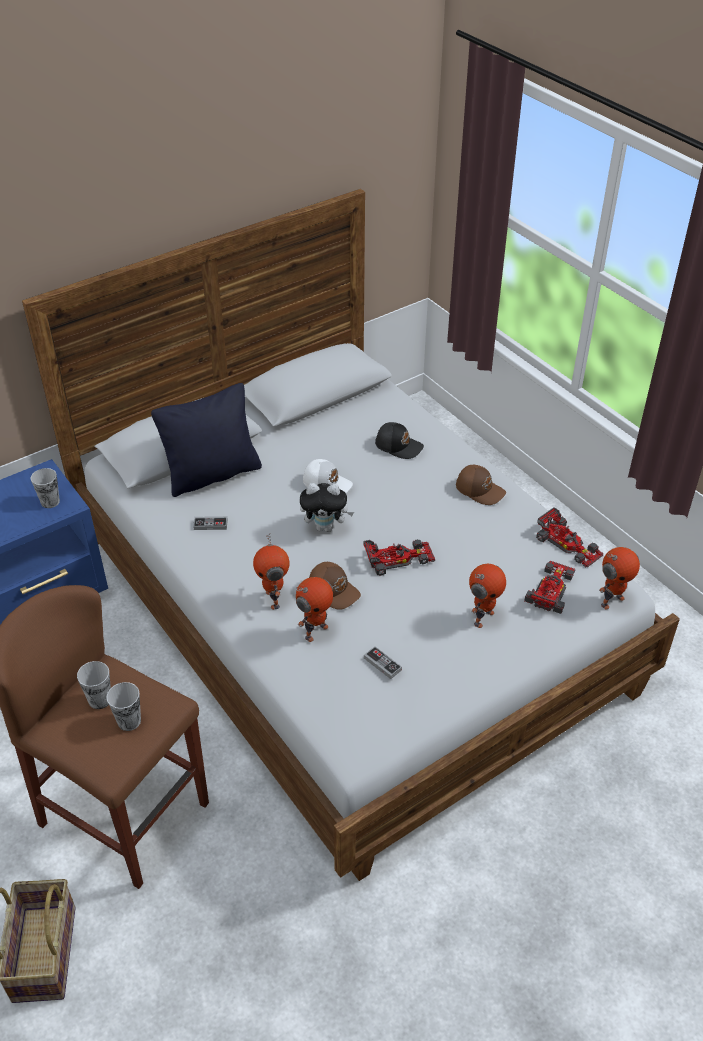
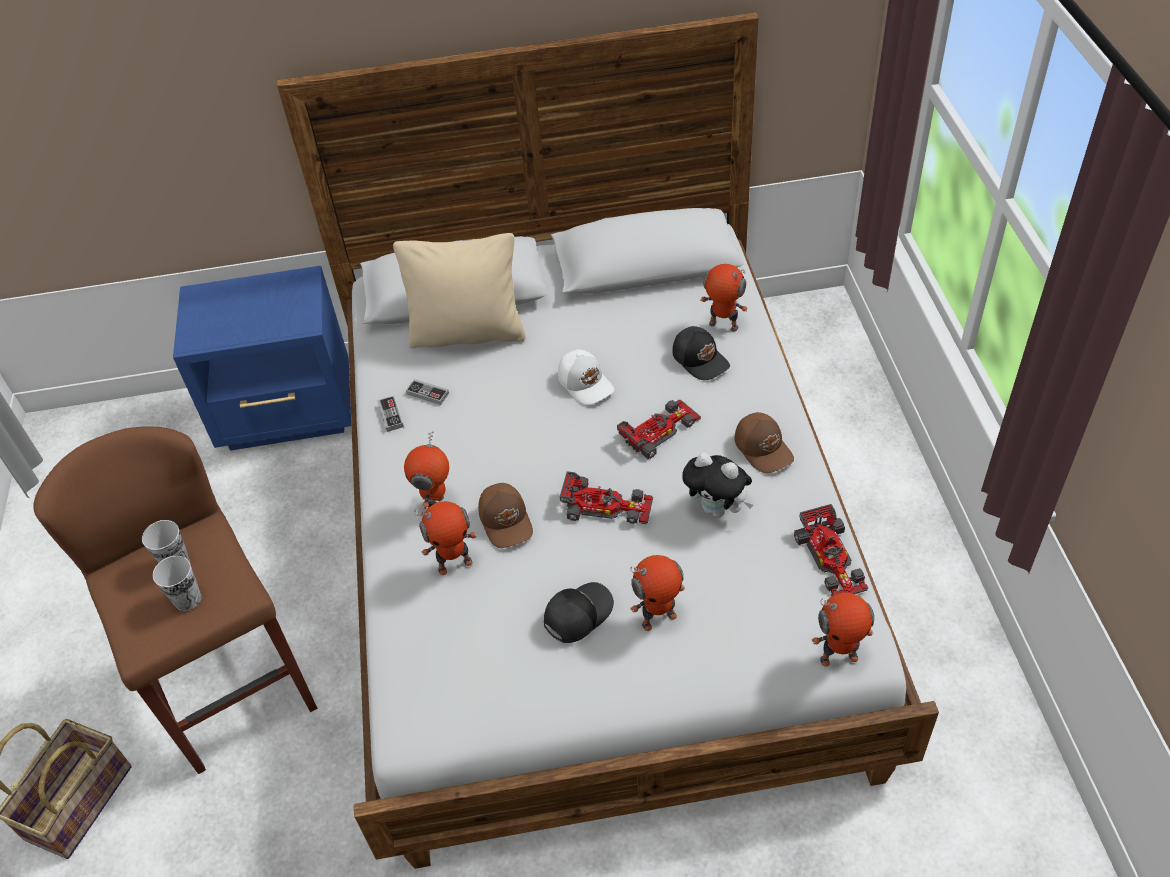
camera: 30 degrees right, 5 degrees up
(50, 502) = (289, 315): cup -> none
(212, 474) = (468, 333): black pillow -> beige pillow
(326, 527) = (549, 437): plush toy -> plush toy (718, 509)
(382, 664) = (501, 634): game controller -> game controller (390, 415)
(399, 421) = (722, 326): none -> toy robot
(426, 634) = (577, 614): none -> black cap
(551, 589) = (768, 612): toy car -> toy car (659, 430)

